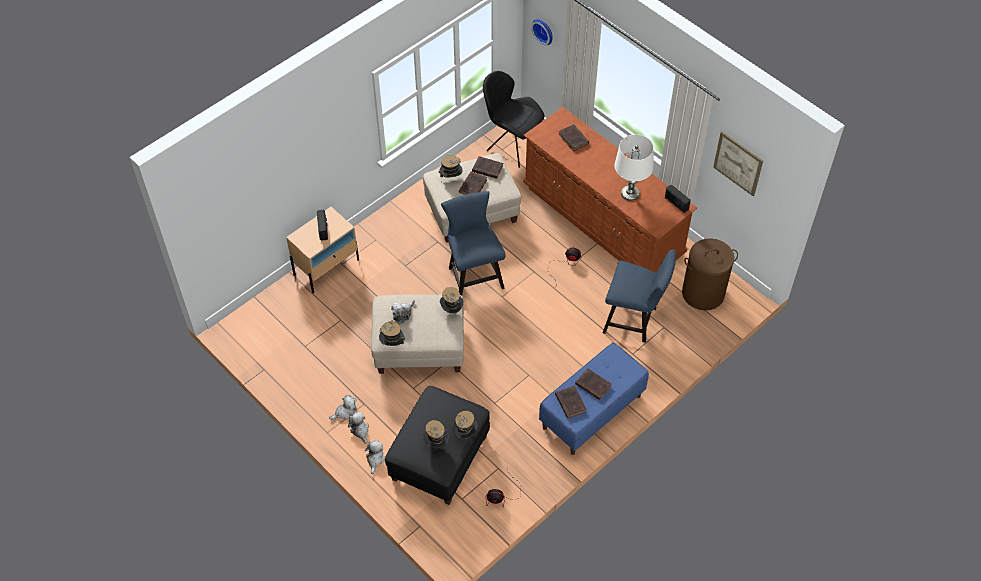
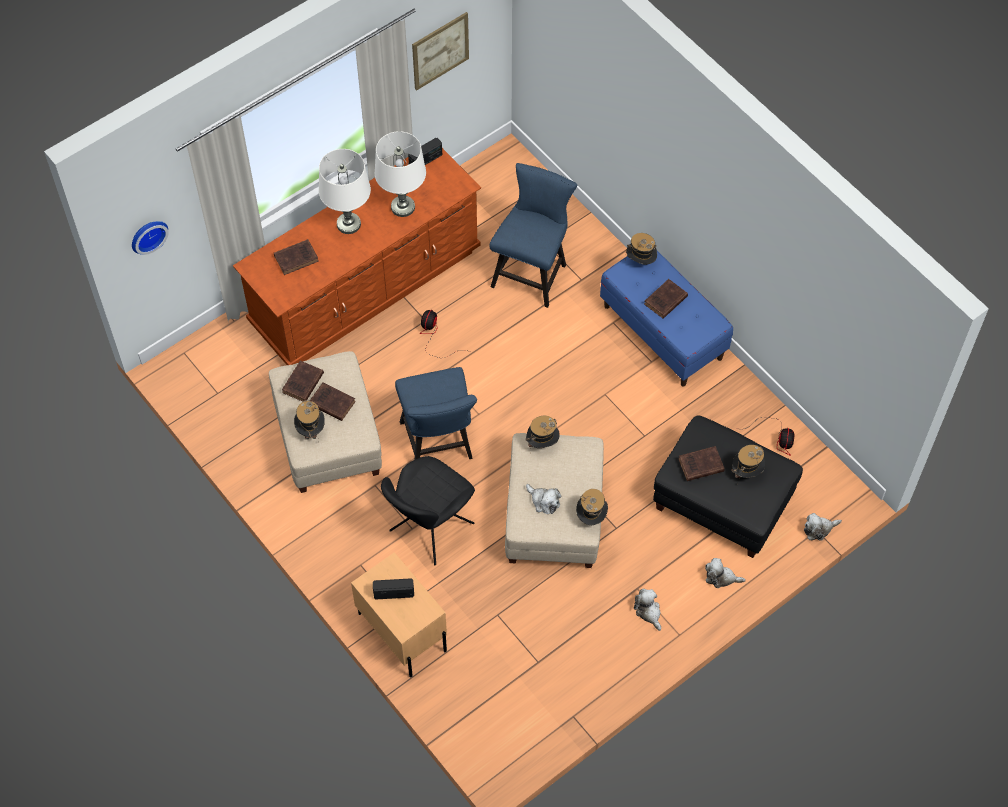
camera: 85 degrees left, 5 degrees up
(360, 430) = (677, 594): plush toy -> plush toy (819, 529)
(465, 433) = (733, 440): hat -> hat (640, 261)
(473, 275) = (438, 445): blue chair -> blue chair turned 90 degrees counterclockwise
(512, 146) = (213, 380): black chair -> black chair (429, 529)
(570, 402) = (688, 326): brown book -> brown book (699, 465)
(608, 164) = (348, 224): none -> white table lamp
(703, 293) = (497, 195): brown laundry basket -> none

